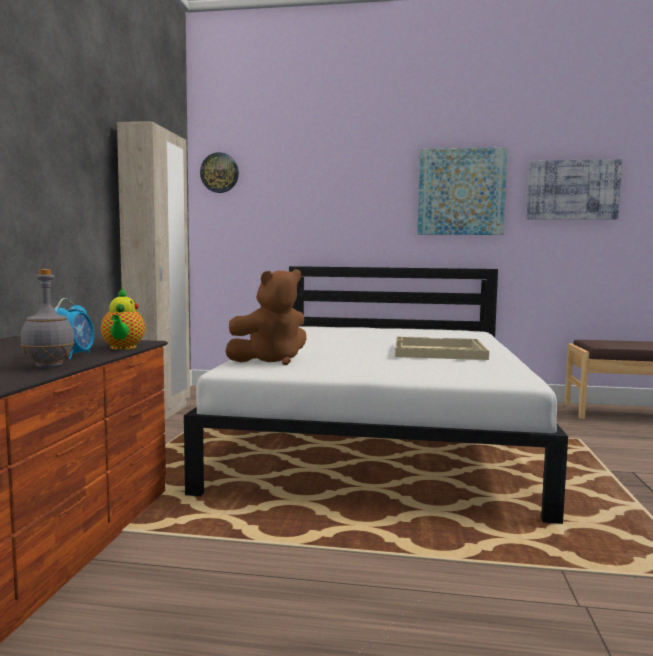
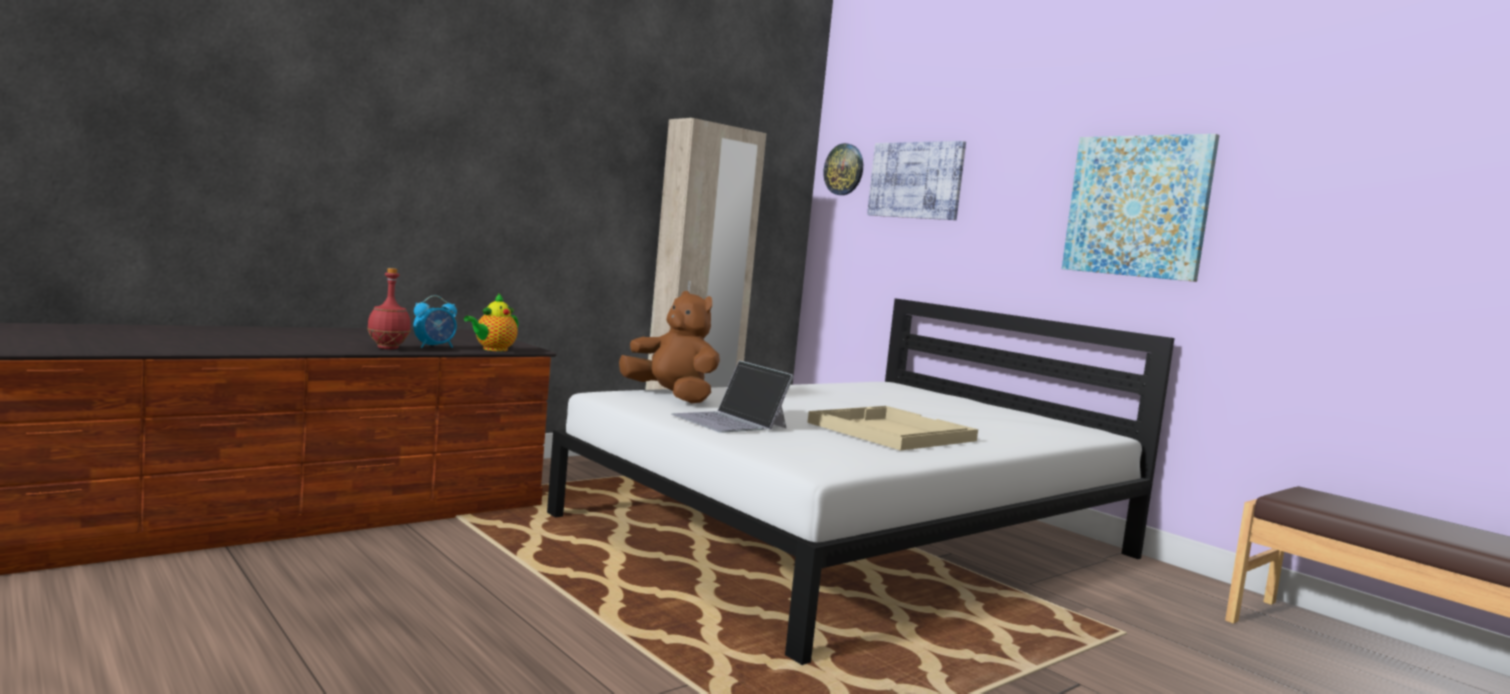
camera: 40 degrees right, 0 degrees up
(48, 366) = (387, 348): grey bottle -> red bottle
(271, 361) = (671, 397): brown plush toy -> brown plush toy turned 150 degrees counterclockwise
(370, 366) = (730, 421): none -> laptop
(572, 190) = (1333, 211): picture -> picture (916, 180)

